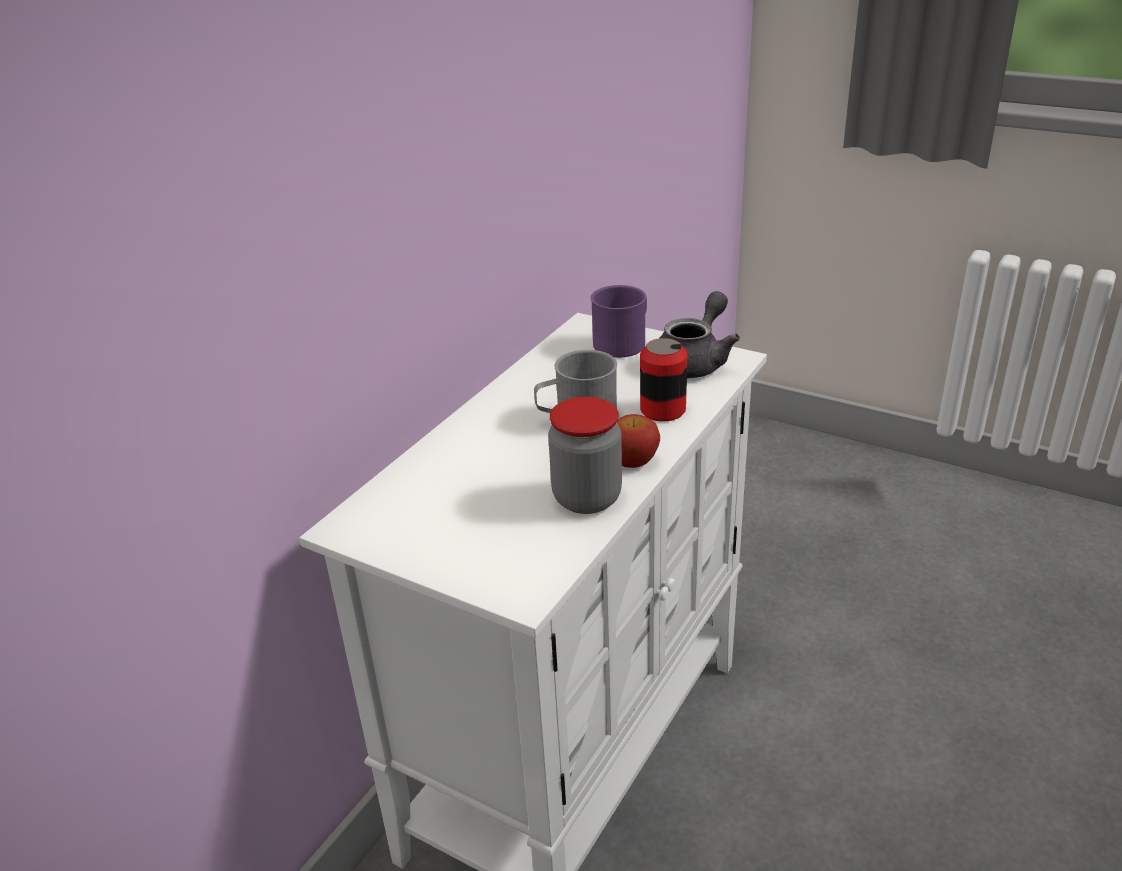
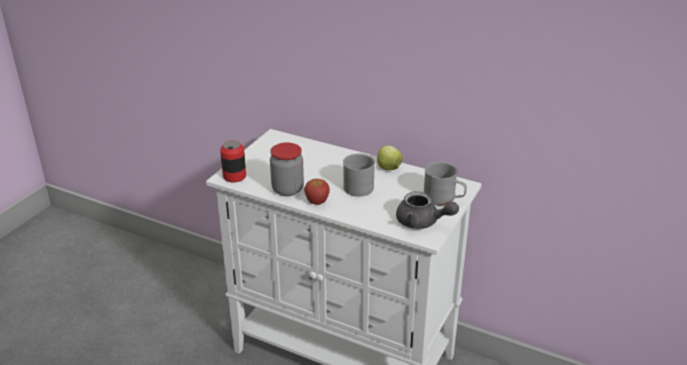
camera: 85 degrees right, 0 degrees up
(520, 387) = (388, 168): none -> apple
(624, 341) = (444, 198): purple mug -> grey mug
(662, 410) = (366, 210): can -> can (234, 176)

